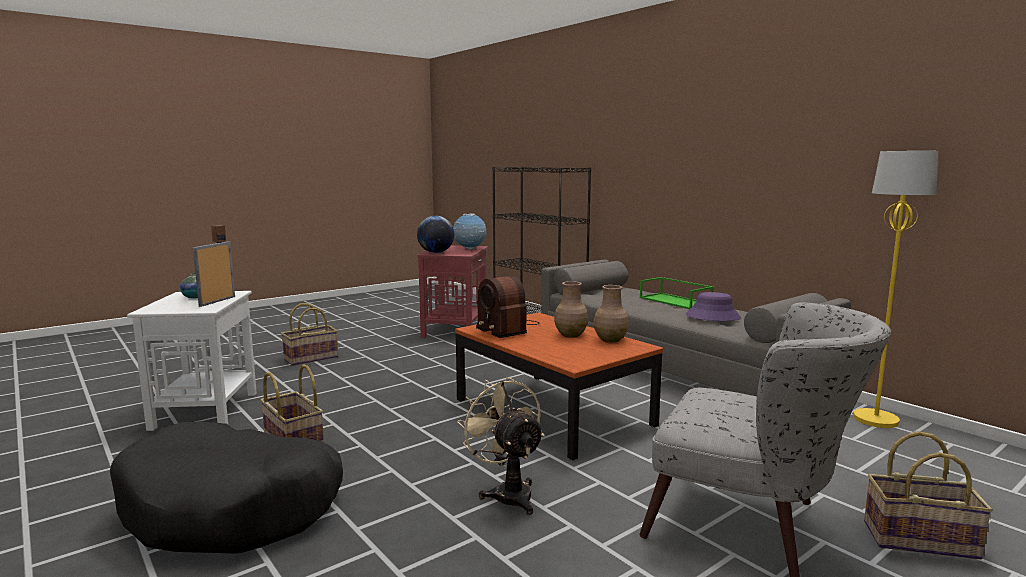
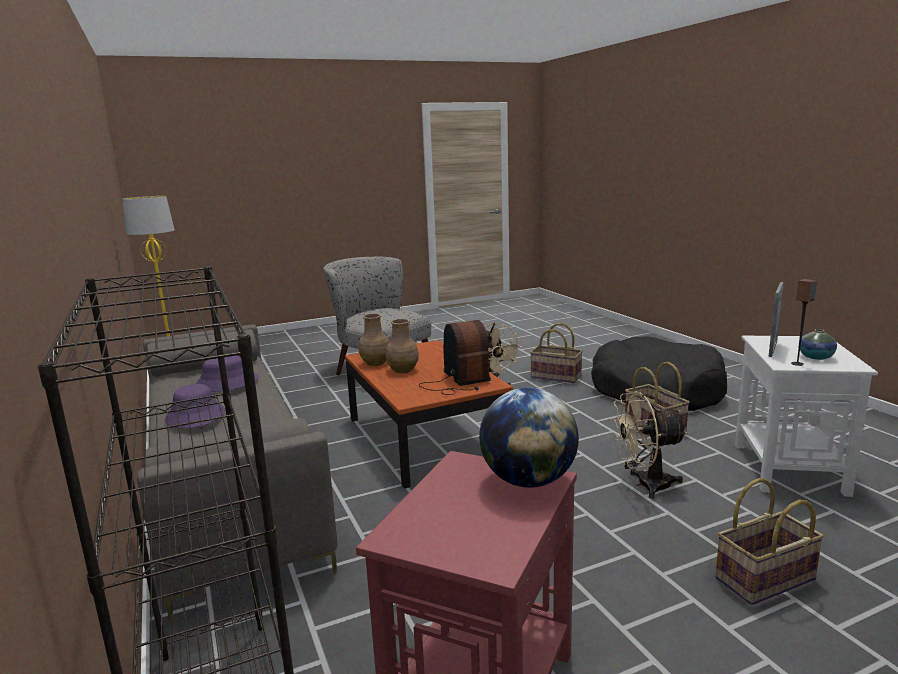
camera: 165 degrees left, 5 degrees up
(346, 391) = (645, 485): none -> beige fan
(470, 249) = (431, 506): globe -> none
(676, 301) = (195, 417): green tray -> purple hat
(920, 539) = (315, 363): basket -> basket (555, 377)

